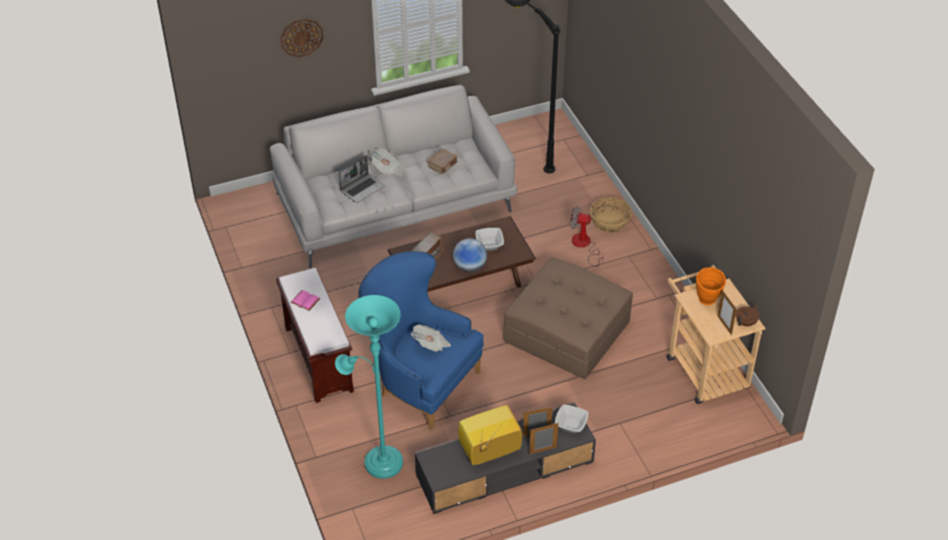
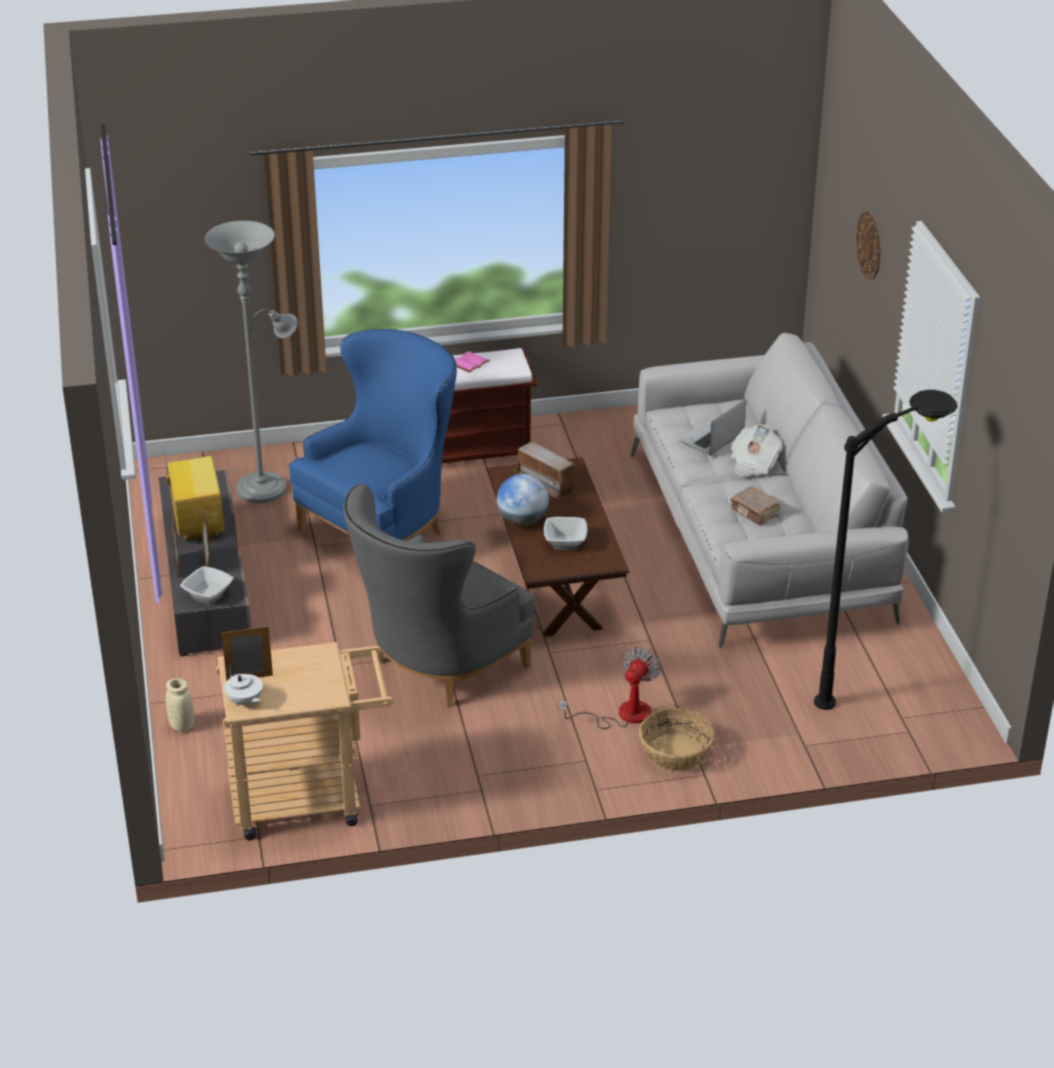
camera: 100 degrees right, 10 degrees down
(362, 188) = (712, 439): laptop -> laptop turned 75 degrees clockwise
(379, 461) = (266, 486): turquoise floor lamp -> grey floor lamp
(431, 345) = (369, 464): newspaper -> none
(566, 331) = (435, 668): brown ottoman -> grey armchair
(661, 443) = (182, 725): none -> beige vase
(707, 302) = (305, 670): orange vase -> none
(746, 322) = (245, 702): brown teapot -> white teapot

